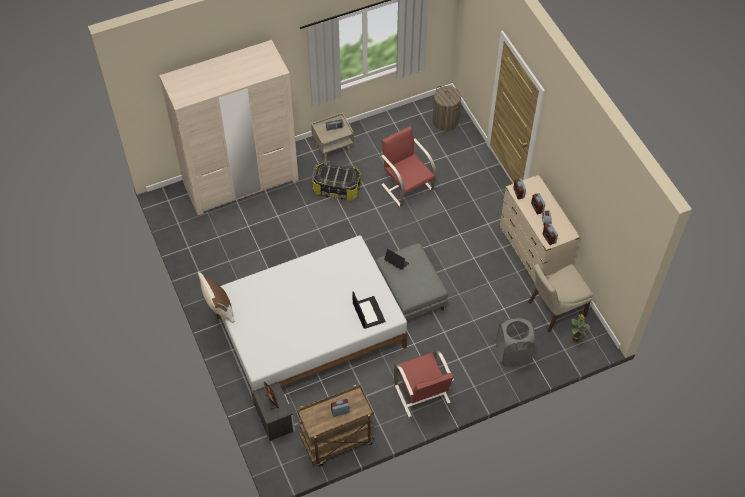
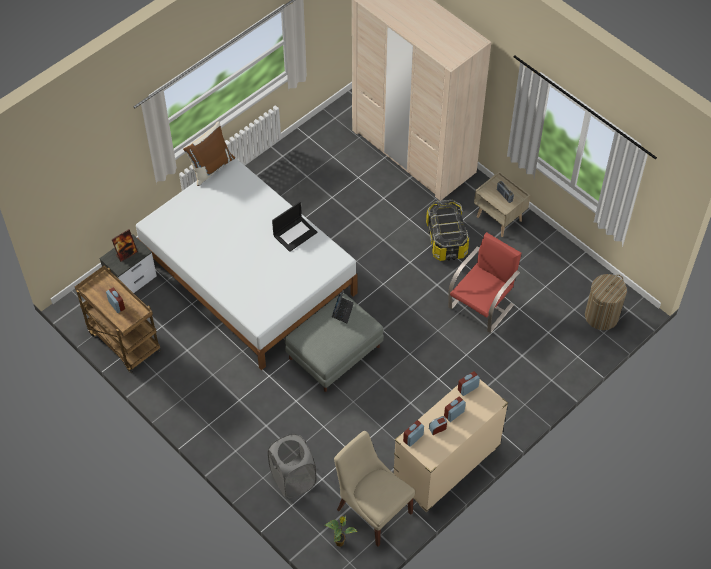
camera: 70 degrees right, 0 degrees up
(368, 312) = (255, 298): laptop -> laptop (295, 233)
(422, 395) = (206, 403): red chair -> none

